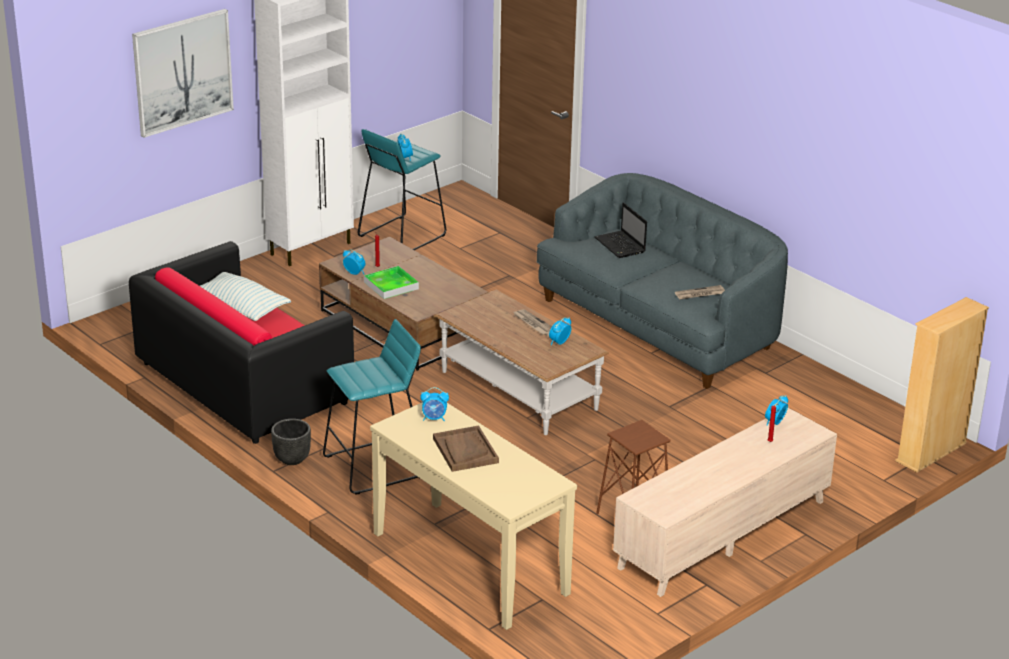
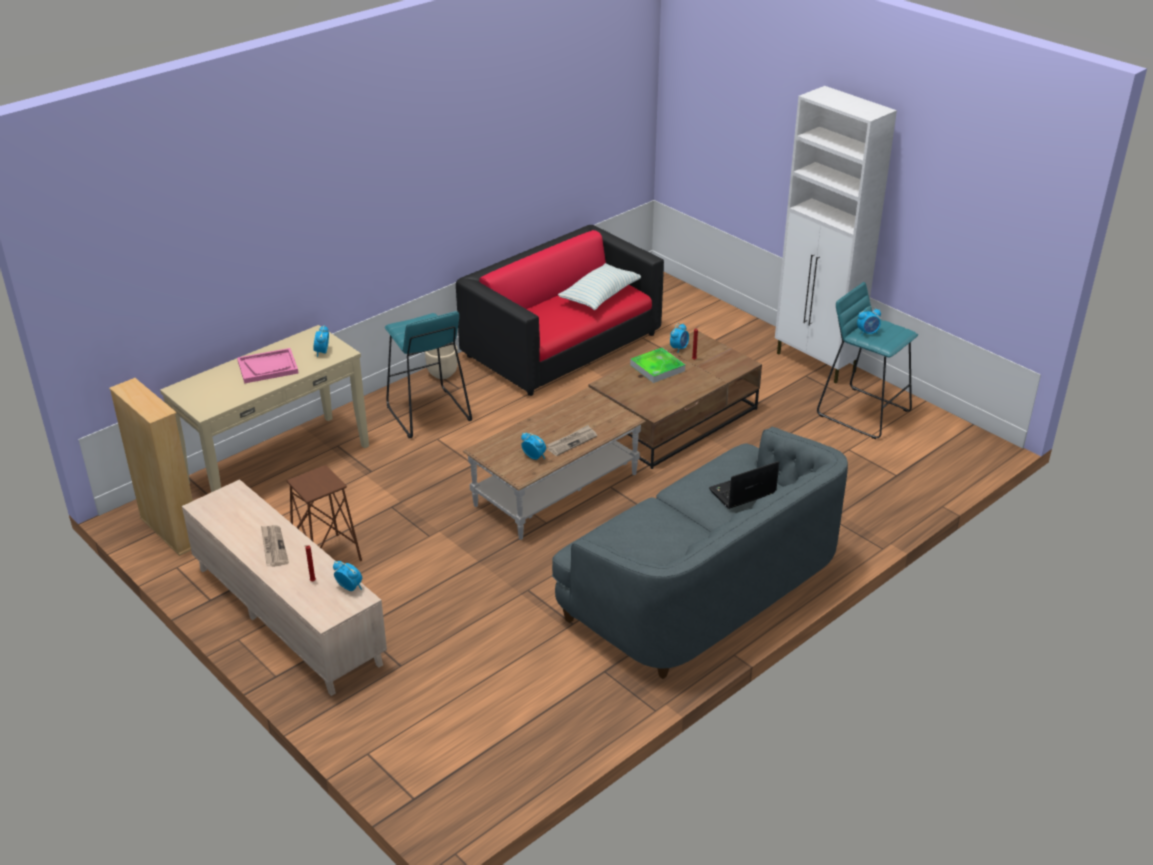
camera: 90 degrees right, 5 degrees up
(182, 72) = (758, 121): picture -> none
(291, 459) = (442, 374): black planter -> beige planter
(465, 450) = (268, 367): brown tray -> pink tray
(700, 294) = (629, 546): newspaper -> newspaper (273, 547)
(931, 452) = (422, 807): beige bookcase -> beige bookcase (171, 531)

